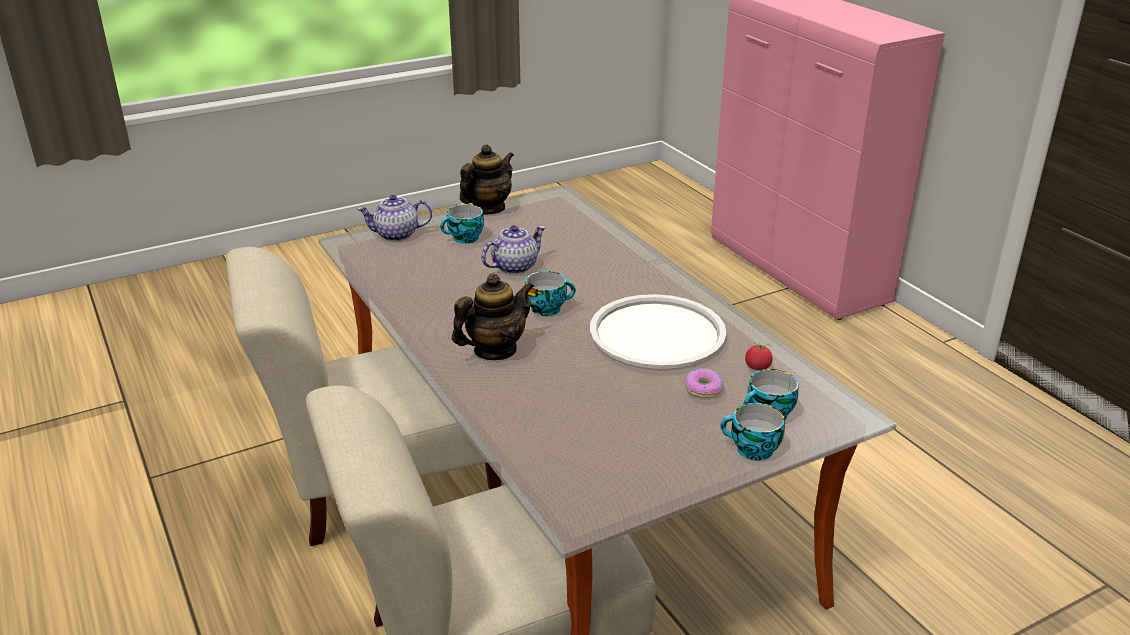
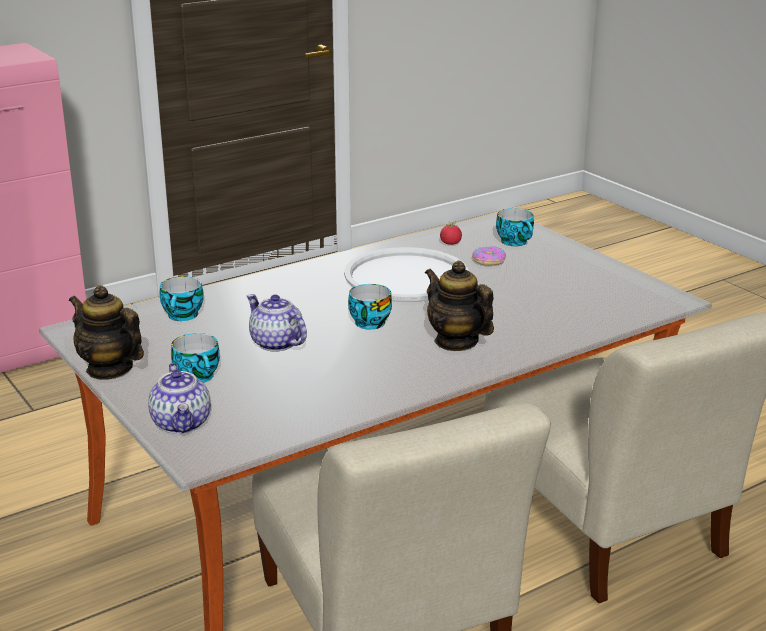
camera: 95 degrees left, 5 degrees down
(752, 450) = (562, 248): cup -> cup (183, 316)

